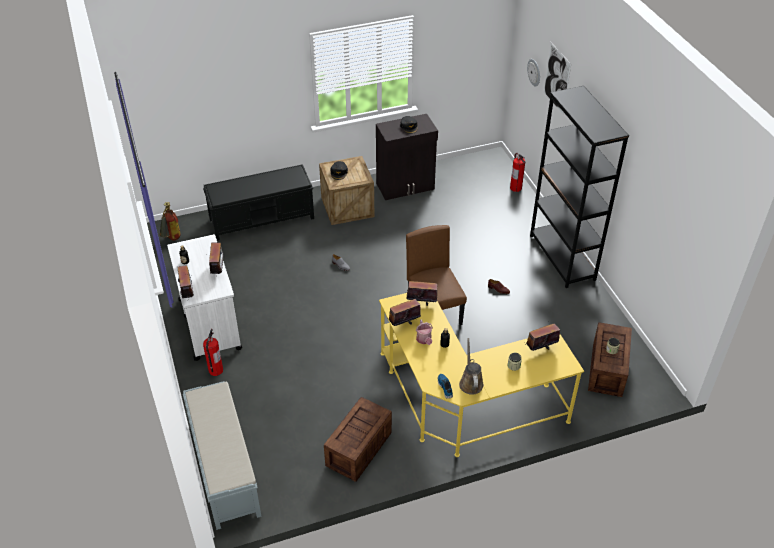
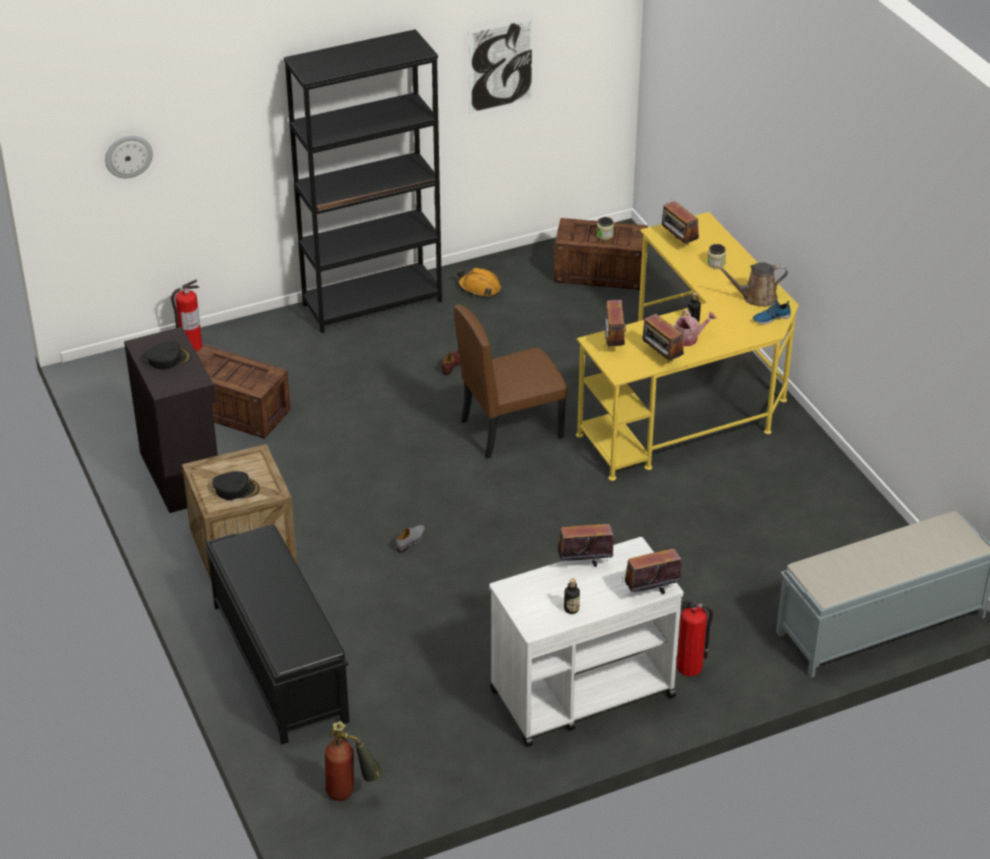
camera: 95 degrees left, 5 degrees down
(358, 450) = (803, 490): crate -> crate (237, 411)
(556, 78) = (200, 110): picture -> picture (501, 65)
(582, 306) = (479, 288): none -> orange hard hat

